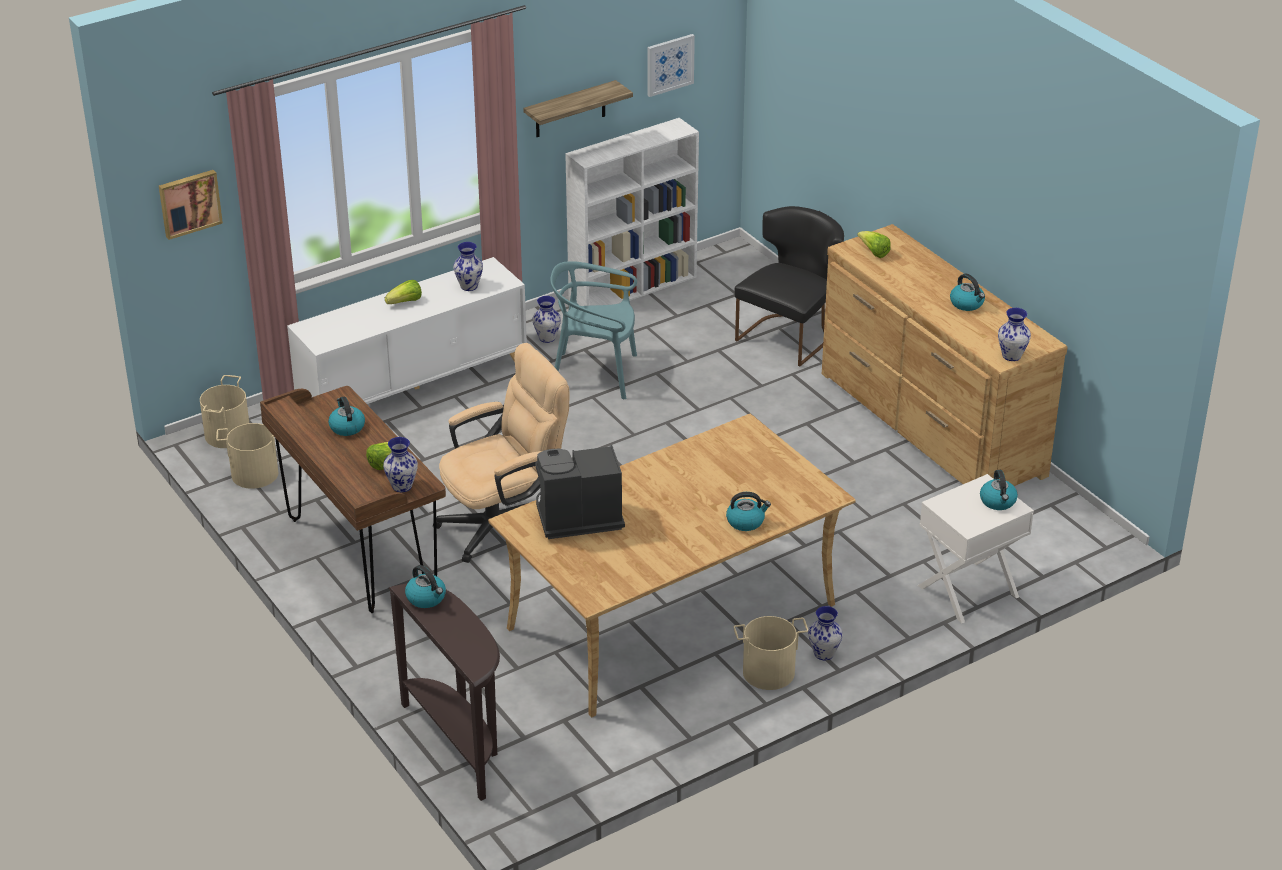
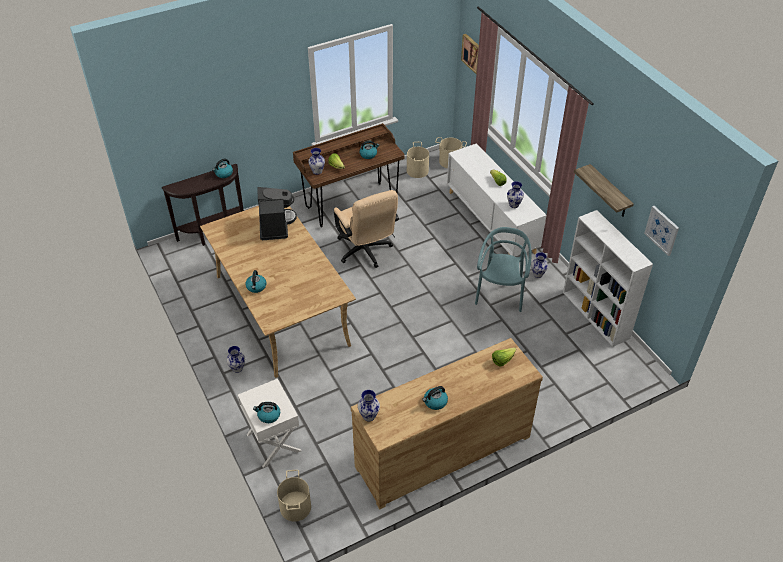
camera: 95 degrees right, 10 degrees up
(769, 672) = (229, 344): beige bucket -> beige bucket (295, 507)
(790, 335) = (546, 388): black chair -> none

